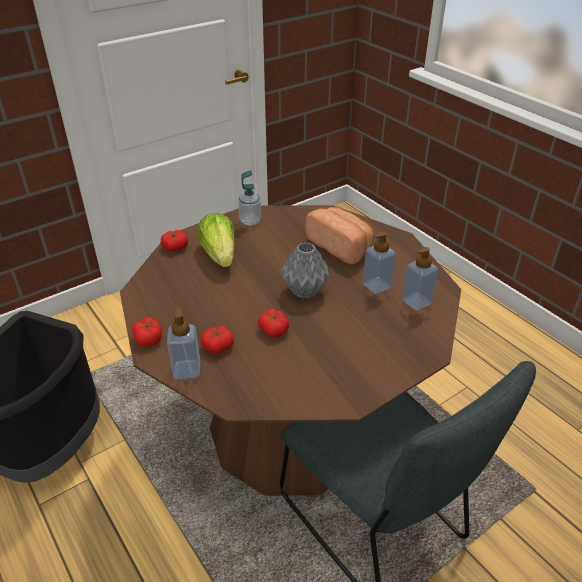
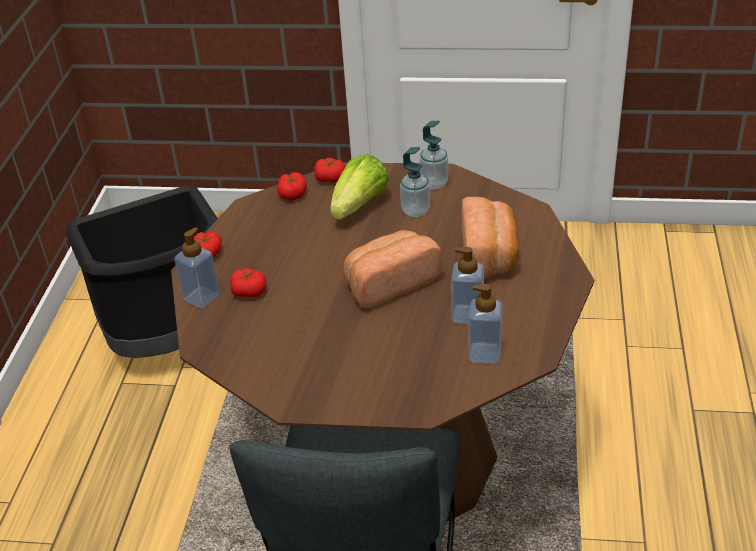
camera: 45 degrees right, 0 degrees up
(261, 242) = (415, 211): none -> soap dispenser
(274, 329) = (312, 303): tomato -> tomato (293, 194)
(306, 291) = (389, 283): grey vase -> bread

